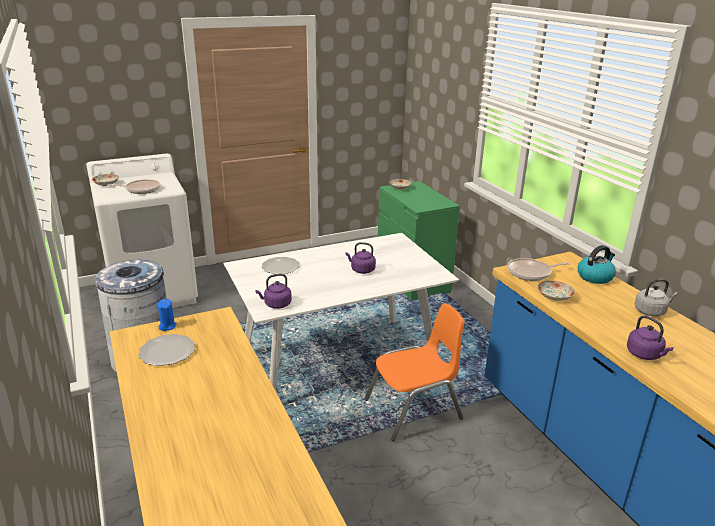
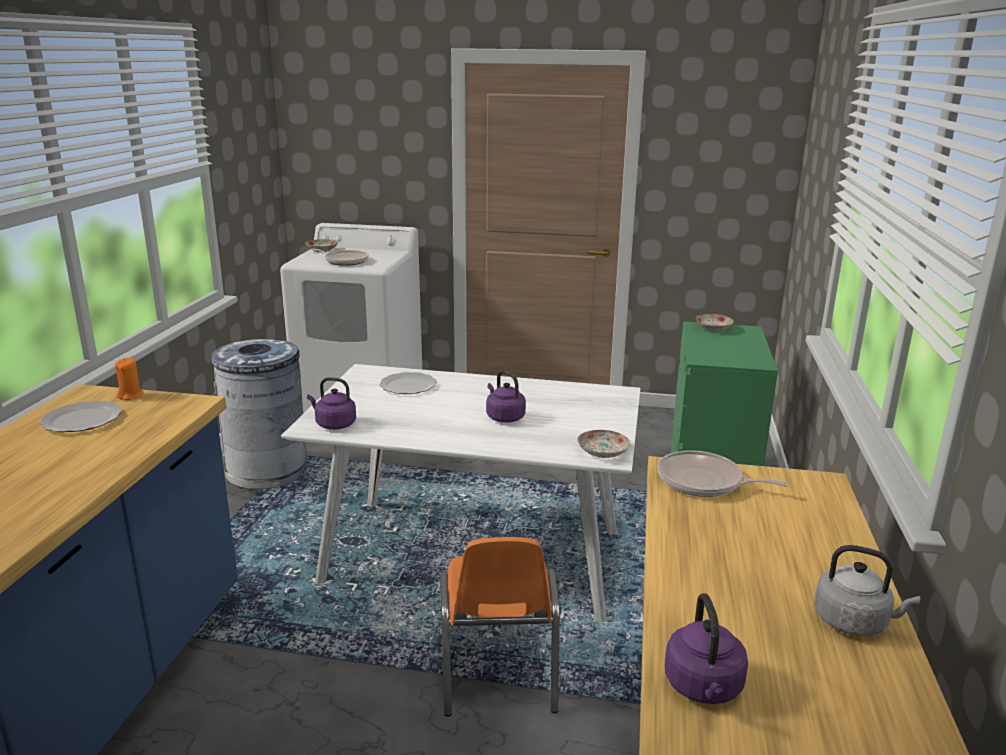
camera: 35 degrees right, 5 degrees down
(167, 326) = (131, 395): blue candle -> orange candle
(414, 410) = (497, 666): orange chair -> orange chair turned 75 degrees clockwise
(554, 296) = (685, 528): plate -> plate (603, 452)
(595, 277) = (826, 525): kettle -> none

